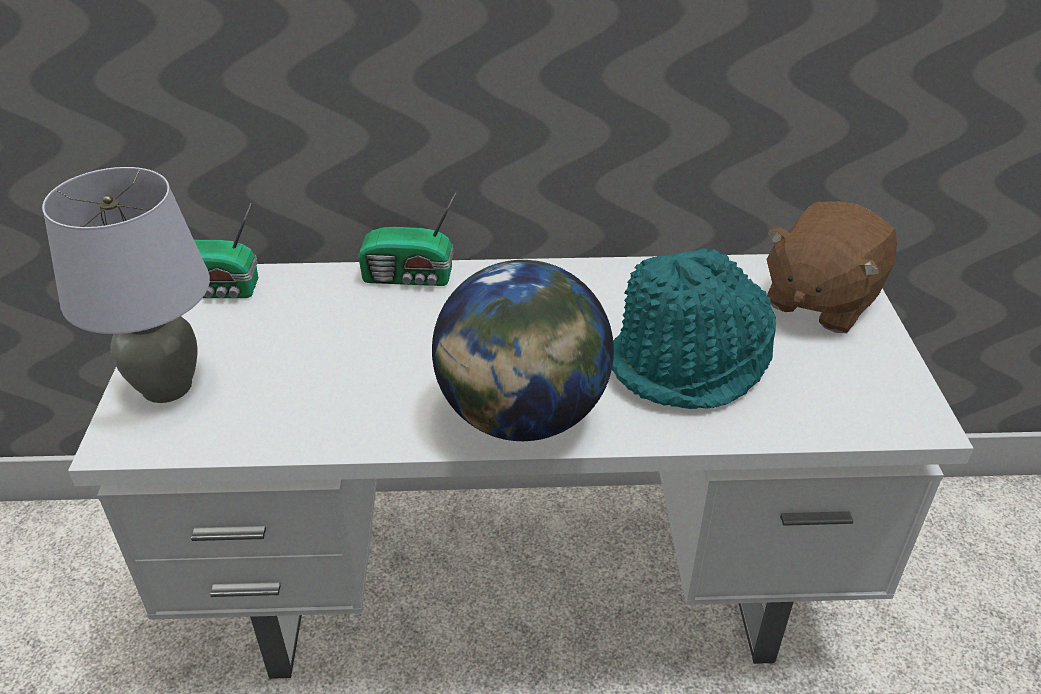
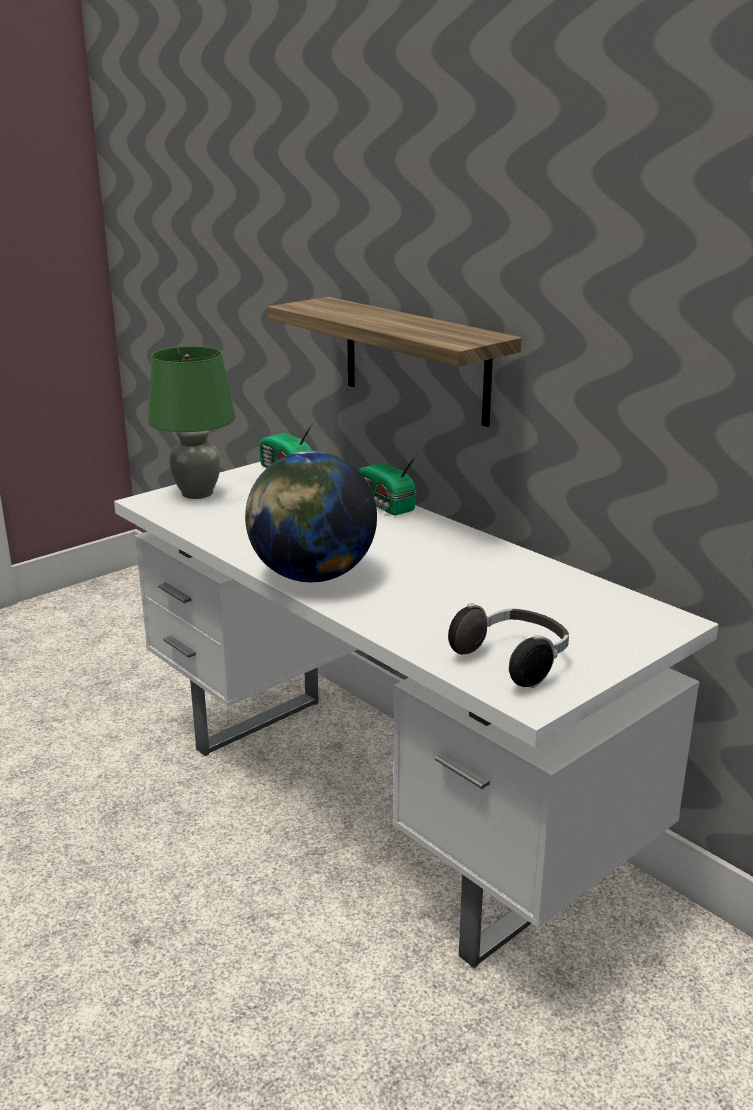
camera: 50 degrees right, 15 degrees down
(166, 387) = (197, 493): grey table lamp -> green table lamp
(403, 82) = (415, 360): none -> shelf
(690, 364) = (449, 605): turquoise hat -> none
(820, 300) = (613, 625): brown plush toy -> none
(839, 390) = (514, 661): none -> headphones

